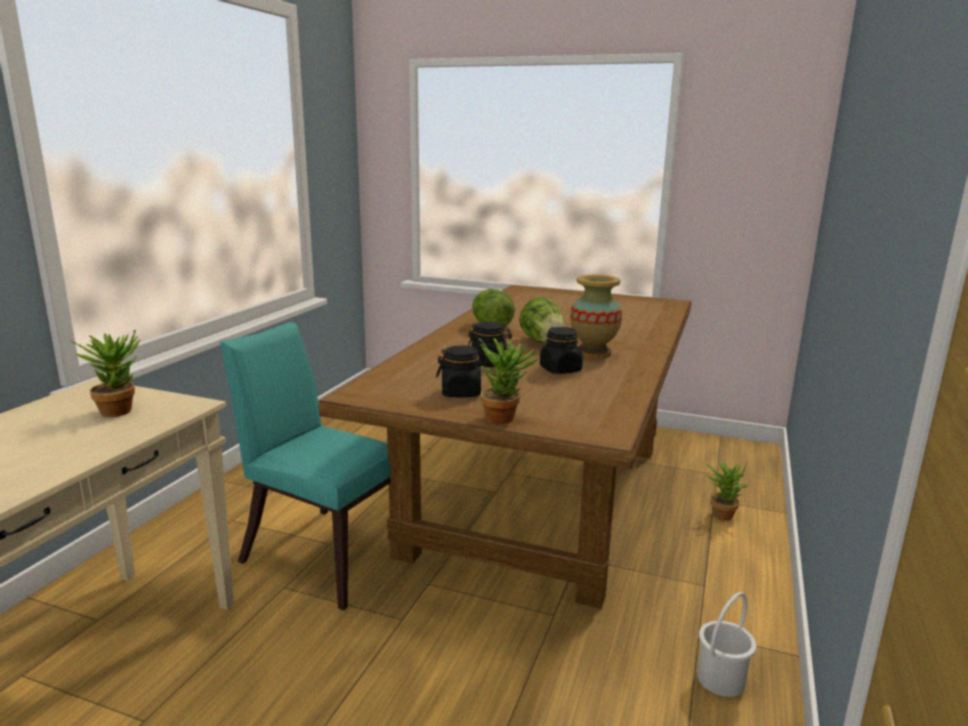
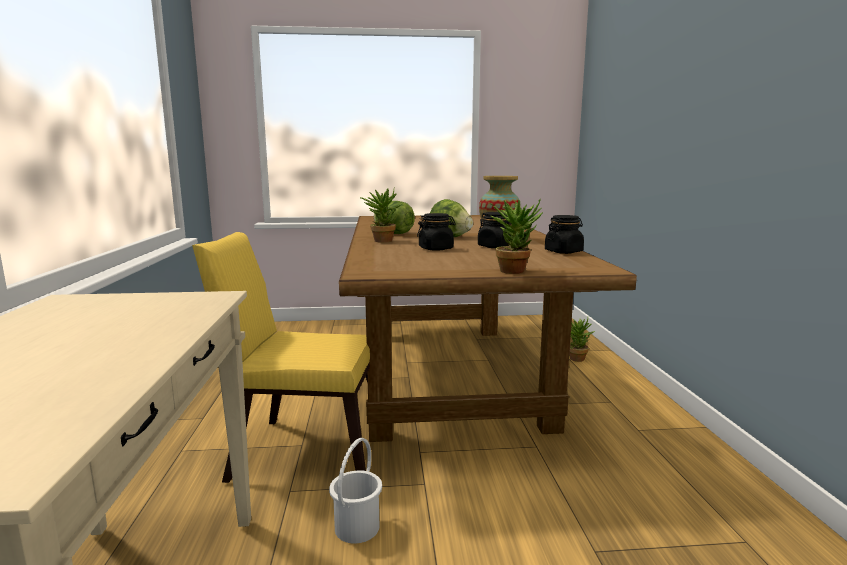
camera: 25 degrees left, 5 degrees down
(119, 409) = (132, 309): potted plant -> potted plant (381, 240)
(325, 550) = (302, 451): turquoise chair -> yellow chair
(461, 392) = (451, 263): black jar -> black jar (563, 252)
(722, 679) = (682, 454): white bucket -> white bucket (358, 527)

